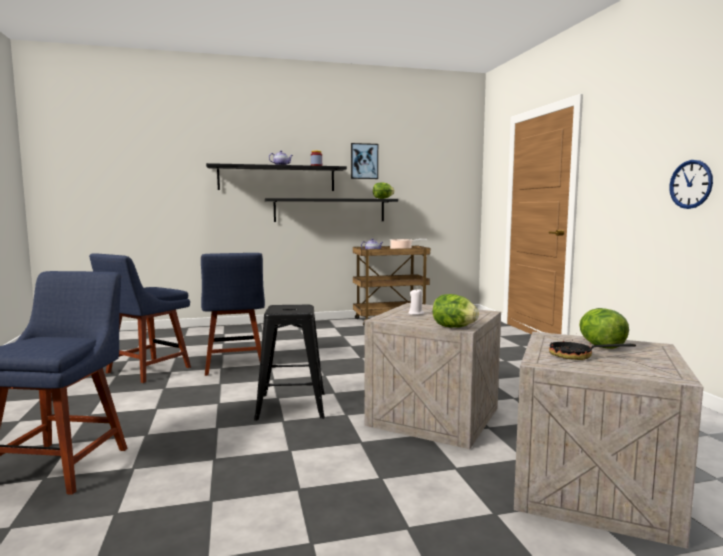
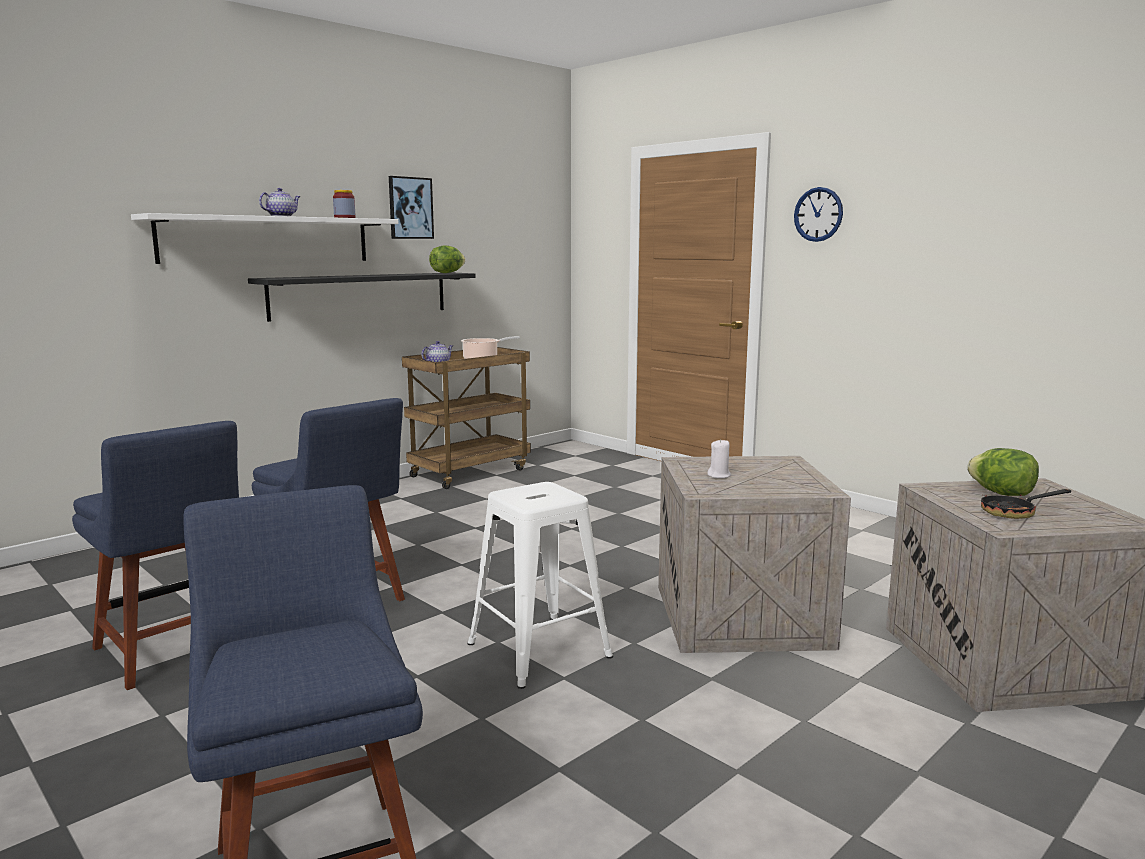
camera: 30 degrees left, 5 degrees up
(145, 371) = (175, 651): blue chair -> blue chair turned 45 degrees counterclockwise
(277, 178) = (268, 239): black shelf -> white shelf
(290, 406) = (538, 651): black stool -> white stool
(453, 327) = (812, 492): lettuce -> none
(690, 184) = (947, 271): wall clock -> wall clock (818, 214)

